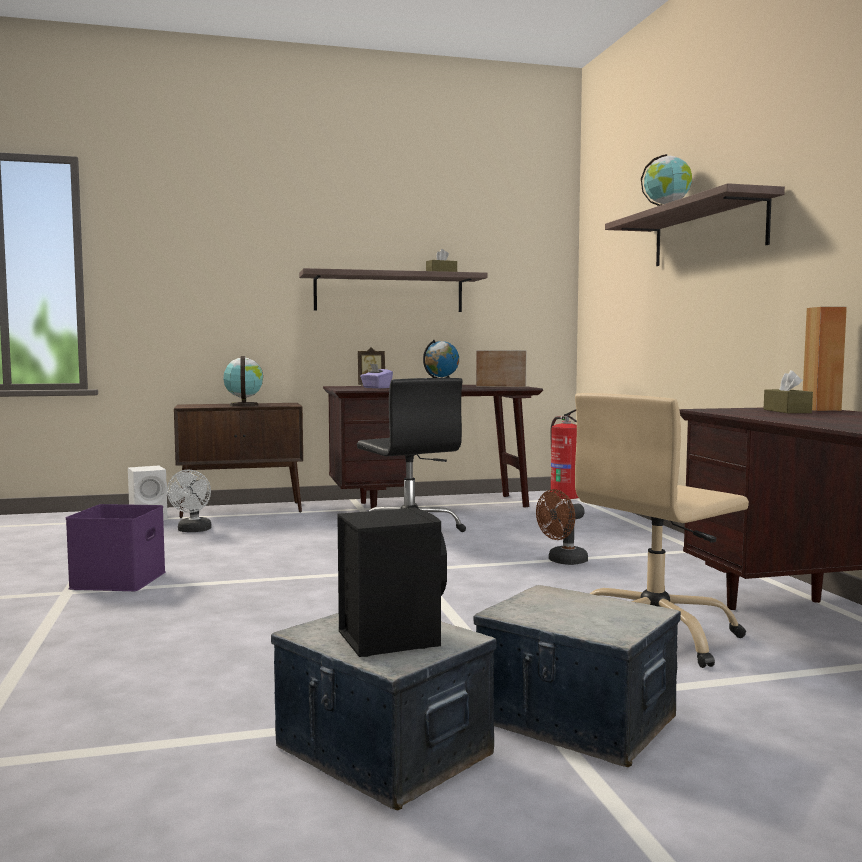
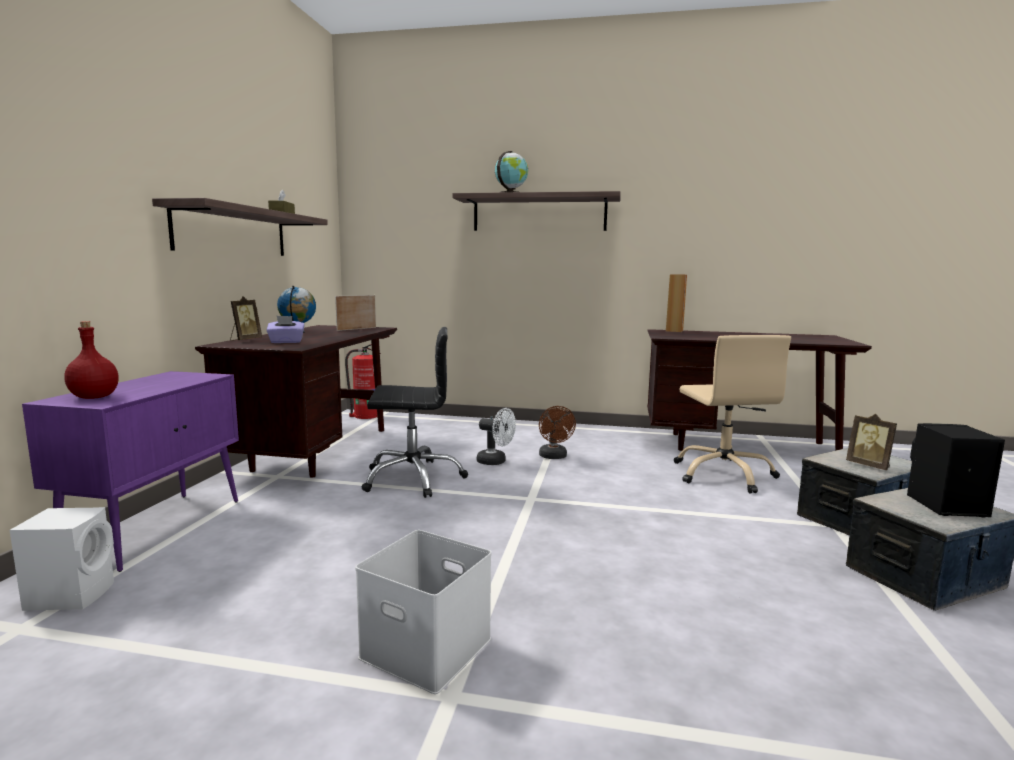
camera: 65 degrees left, 5 degrees up
(118, 579) = (423, 648): purple storage box -> white storage box
(193, 530) = (221, 571): white fan -> white fan (496, 461)
(201, 405) = (94, 397): none -> red bottle
(242, 510) = (157, 528): brown cabinet -> purple cabinet
(243, 405) = (155, 386): globe -> none
(553, 612) = (869, 465): none -> picture frame
(787, 411) = (684, 334): brown tissue box -> none

